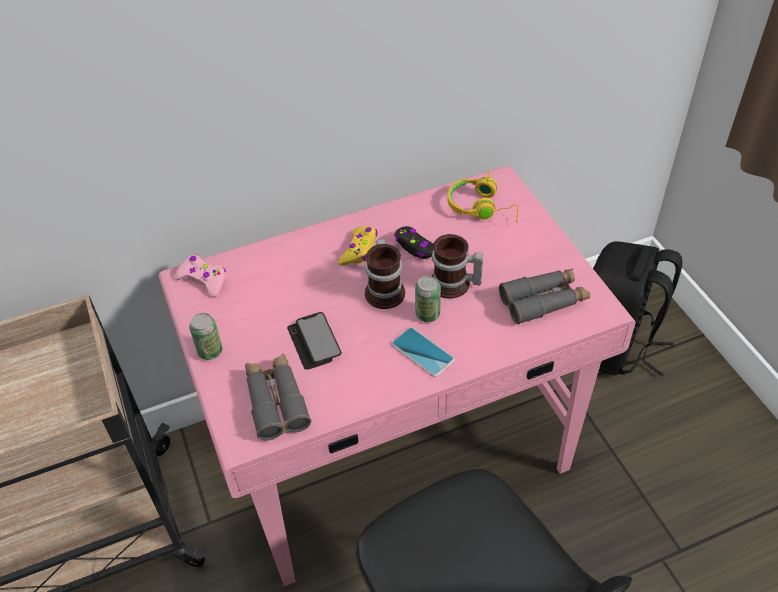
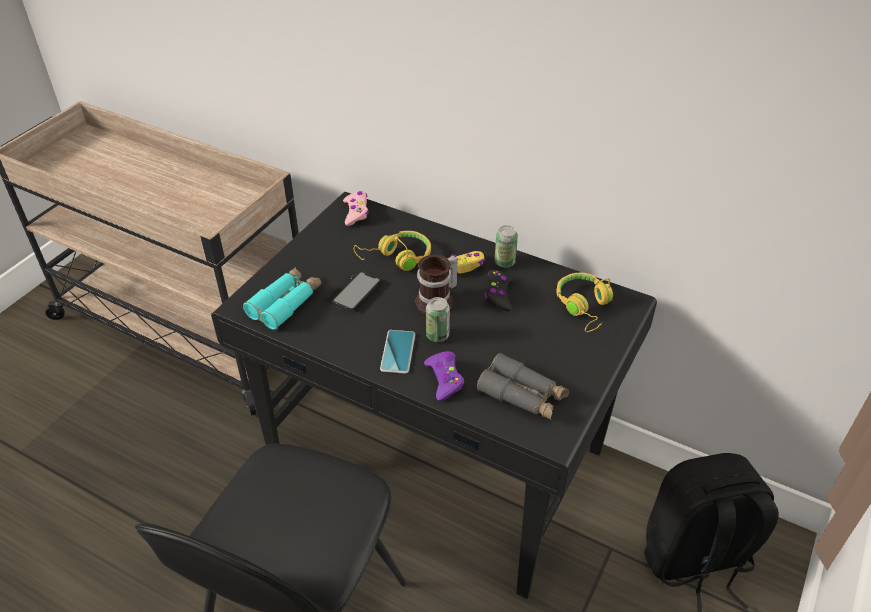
camera: 50 degrees right, 5 degrees down
(210, 351) = (299, 250): can -> can (504, 262)
(276, 401) = (285, 303): grey binoculars -> turquoise binoculars
(301, 286) = (396, 258): none -> yellow headphones
(396, 447) = (438, 464): pink desk -> black desk
(453, 285) = (481, 334): mug -> none
(483, 339) = (444, 379): none -> purple game controller

